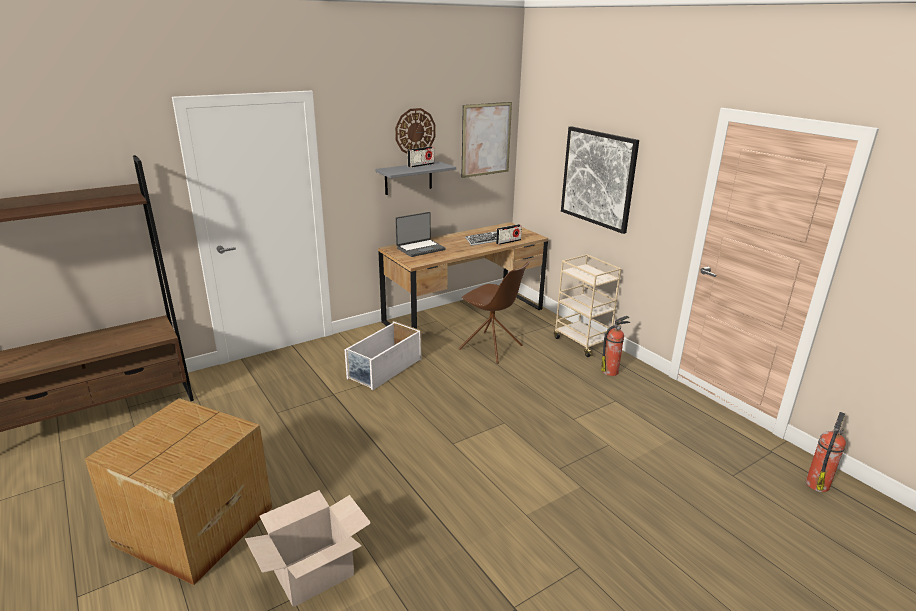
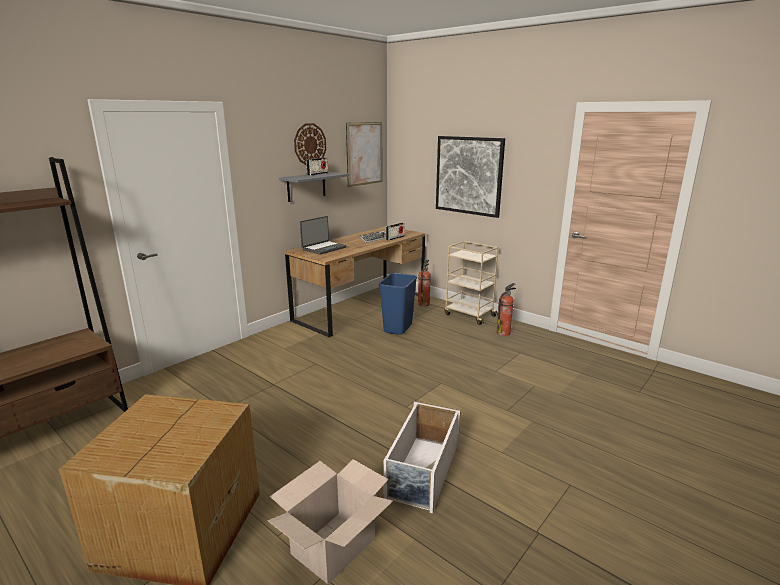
camera: 15 degrees left, 5 degrees down
(384, 369) = (312, 357): white storage box -> white storage box (422, 472)
(491, 348) = (398, 328): brown chair -> blue trash can
(817, 484) = (699, 387): fire extinguisher -> fire extinguisher (424, 304)

